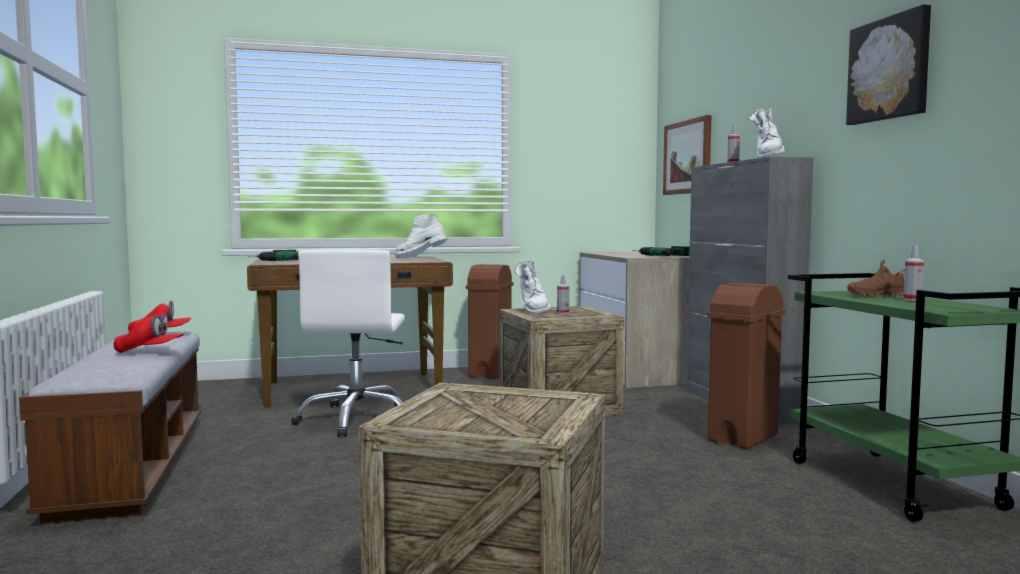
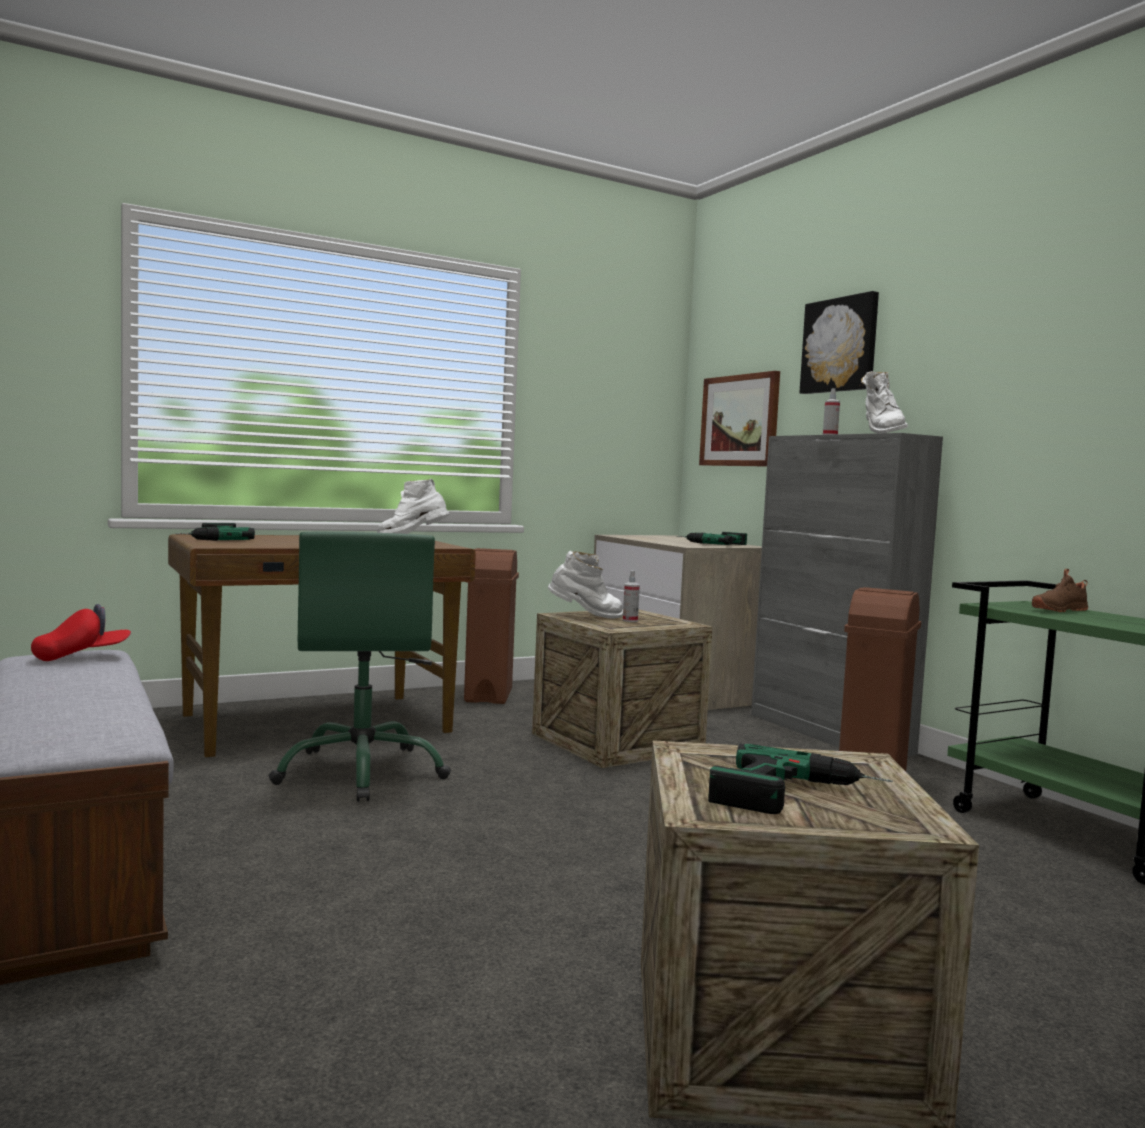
camera: 15 degrees left, 0 degrees up
(149, 352) = (108, 690): red cap -> none
(357, 419) = (362, 772): white office chair -> green office chair
(484, 415) = (801, 796): none -> power drill
(532, 311) = (586, 616): white boot -> white boot turned 75 degrees counterclockwise
(890, 69) = (1060, 340): picture -> picture (841, 345)
(912, 300) = (1112, 618): spray bottle -> none

